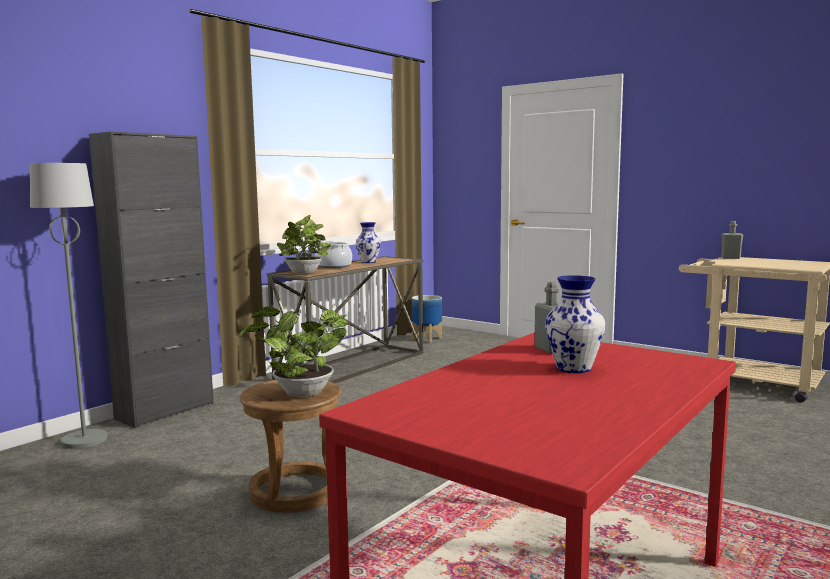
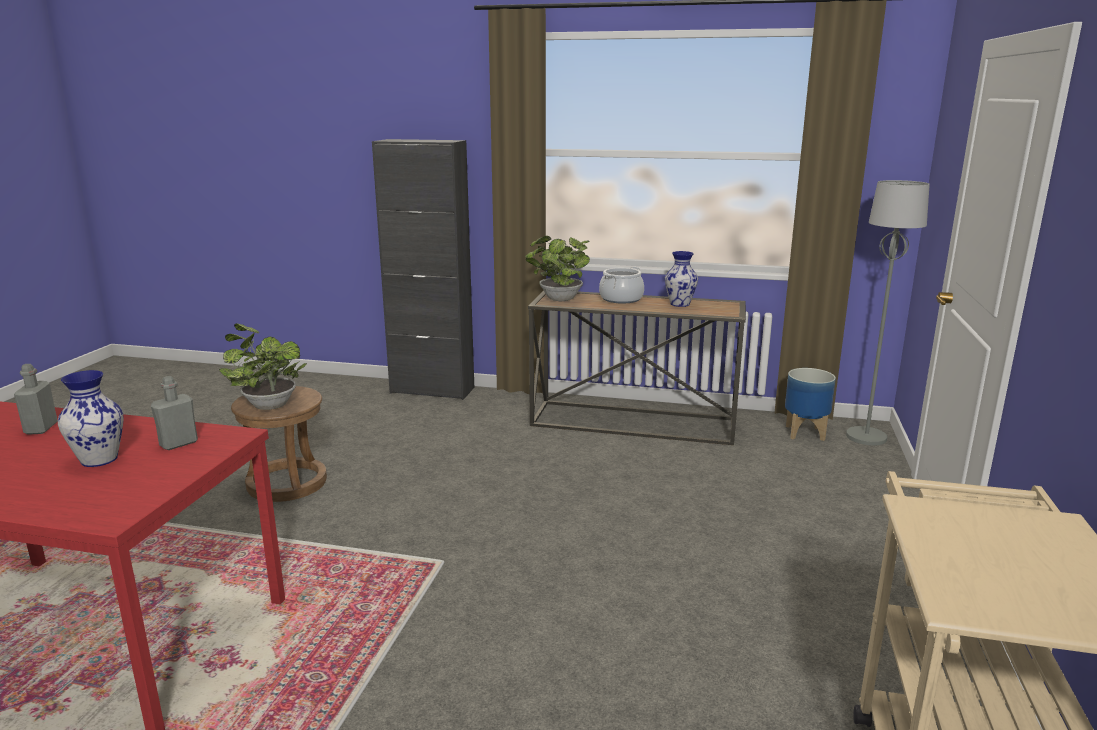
camera: 65 degrees right, 10 degrees up
(85, 440) = (356, 388): grey floor lamp -> grey floor lamp (866, 437)
(730, 258) = (1015, 509): grey bottle -> grey bottle (41, 428)

